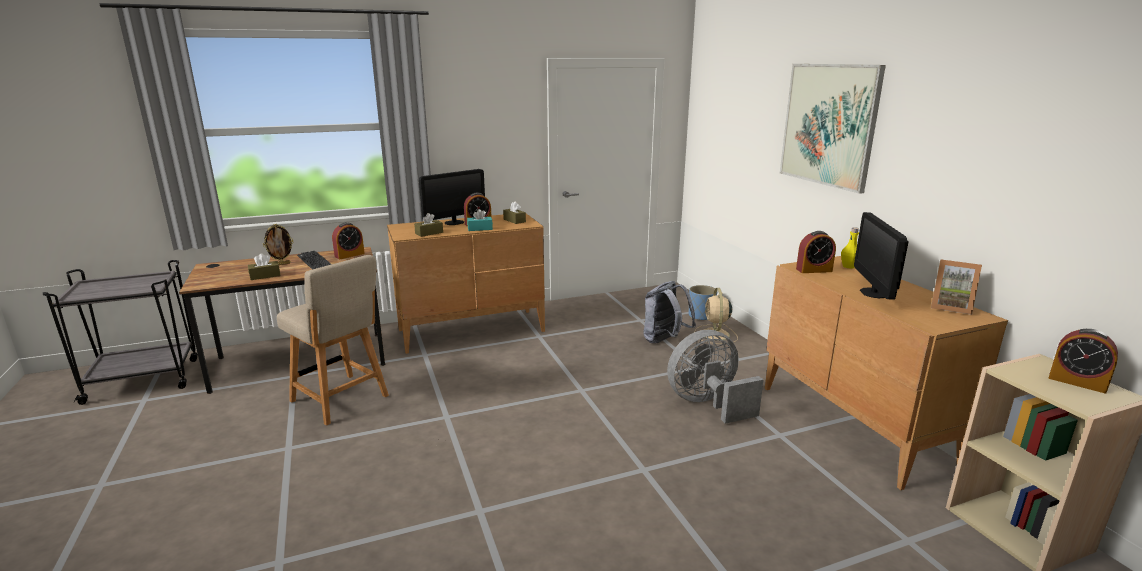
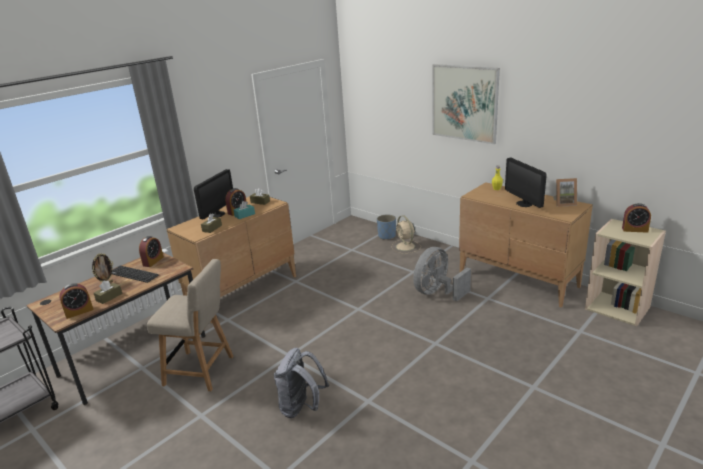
camera: 25 degrees left, 5 degrees up
(664, 340) = (379, 259): grey backpack -> grey backpack (301, 407)
(814, 270) = (482, 196): alarm clock -> alarm clock (79, 312)

